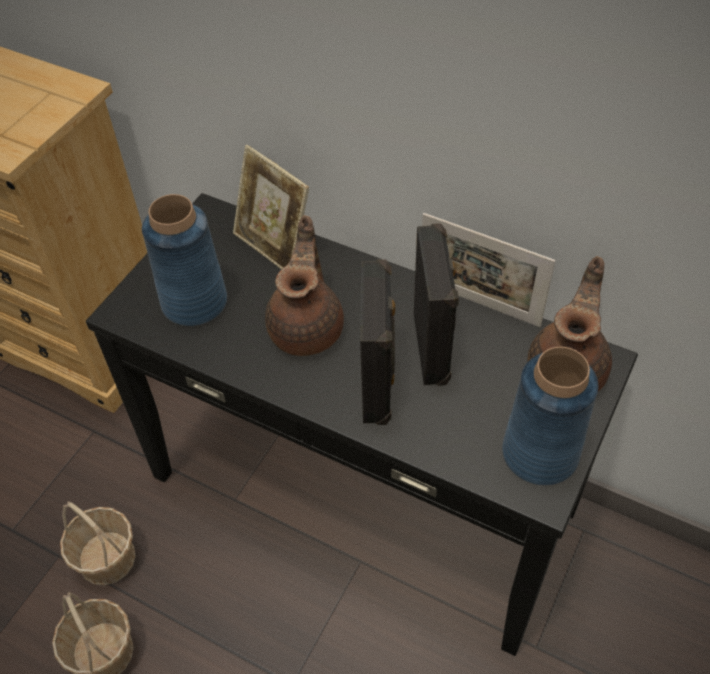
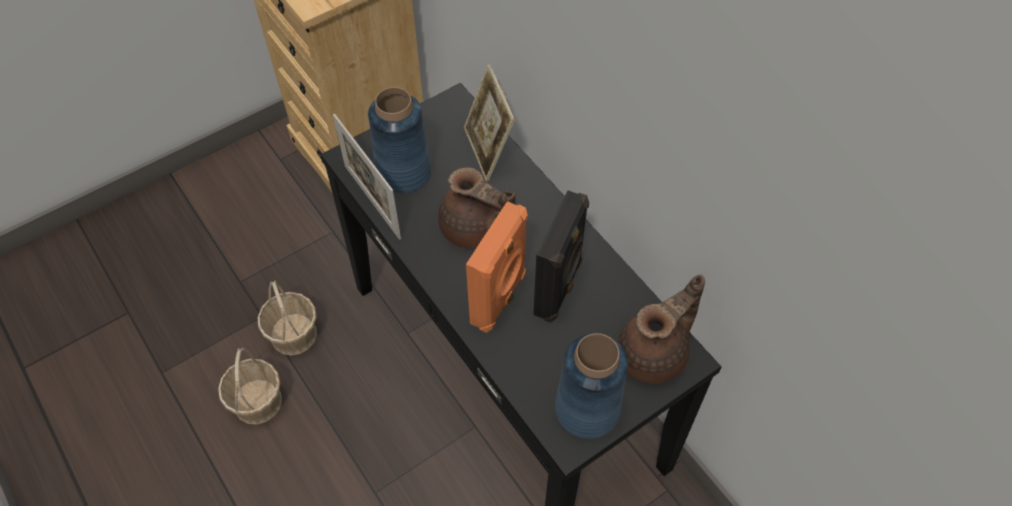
camera: 25 degrees right, 5 degrees up
(307, 327) = (474, 229): brown teapot -> brown teapot turned 90 degrees clockwise
(378, 384) = (500, 299): black speaker -> orange speaker
(478, 303) = (619, 267): picture frame -> picture frame (372, 201)

